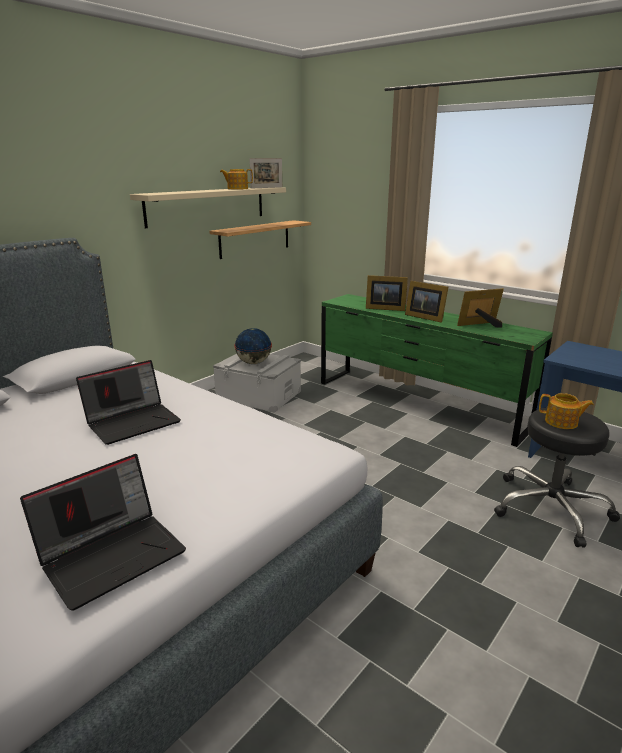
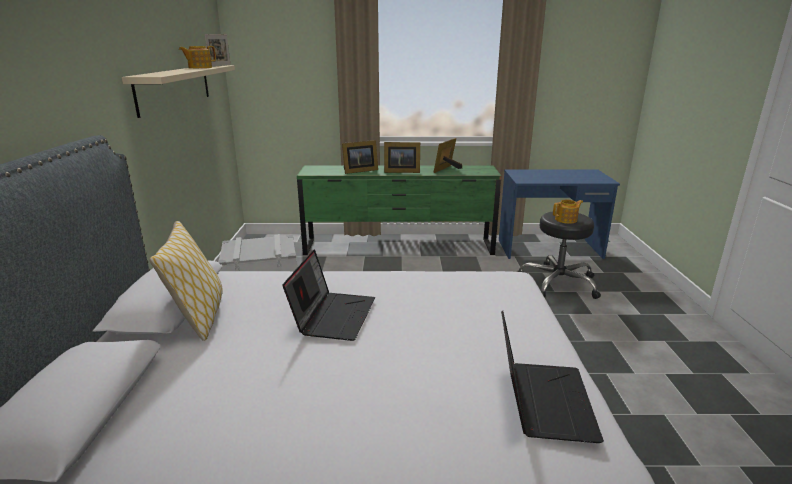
camera: 40 degrees left, 0 degrees up
(69, 391) = (199, 318): none -> pillow
(253, 363) = (255, 249): globe -> none
(255, 239) = (207, 122): shelf -> none

